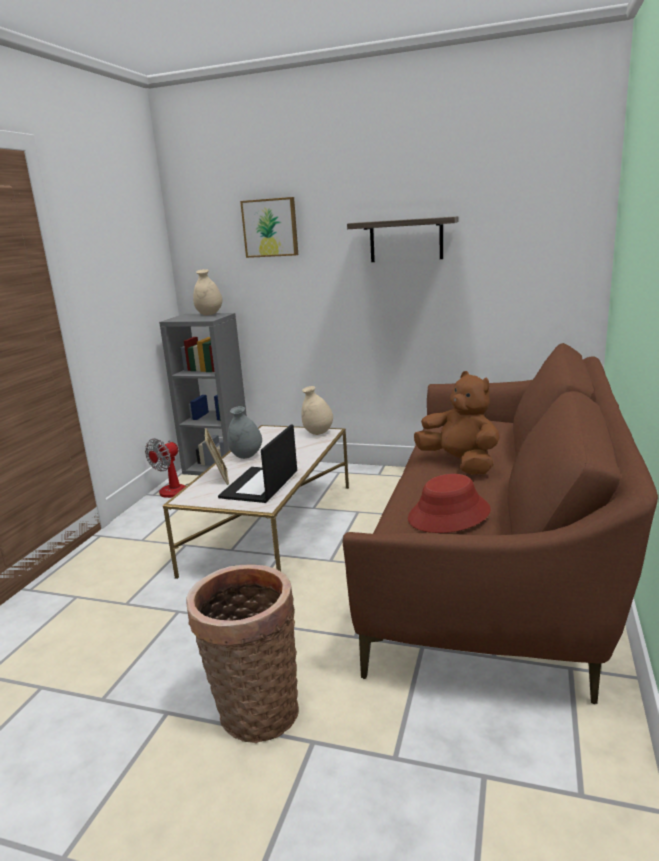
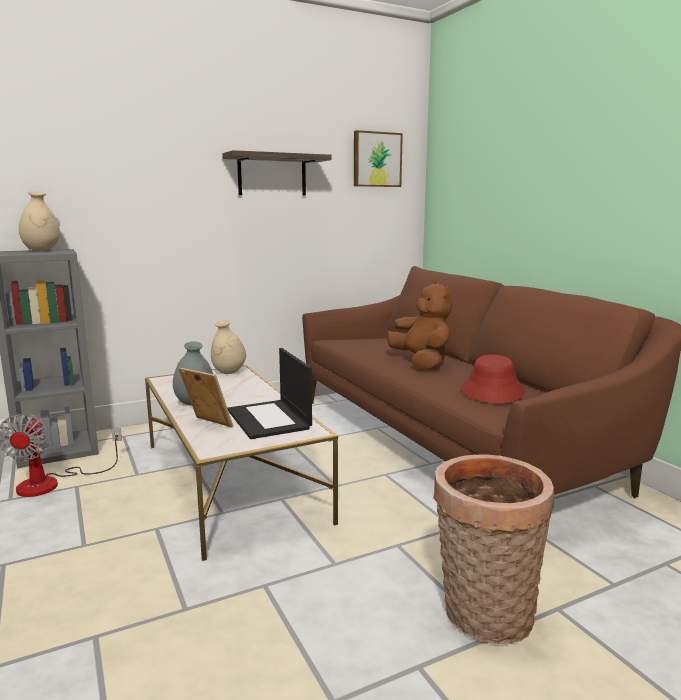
camera: 45 degrees left, 5 degrees down
(270, 228) = (121, 149): picture -> picture (376, 159)
(460, 464) = (421, 363): brown plush toy -> brown plush toy turned 60 degrees clockwise

